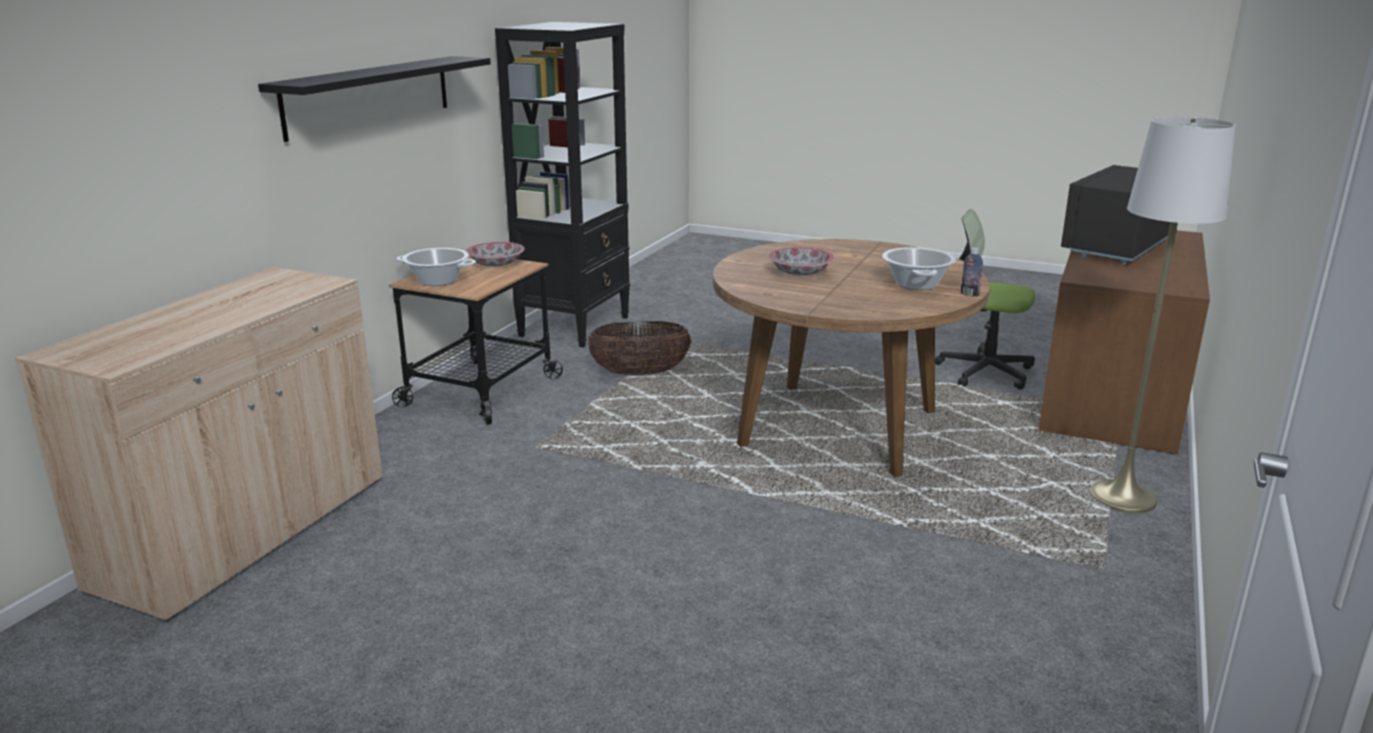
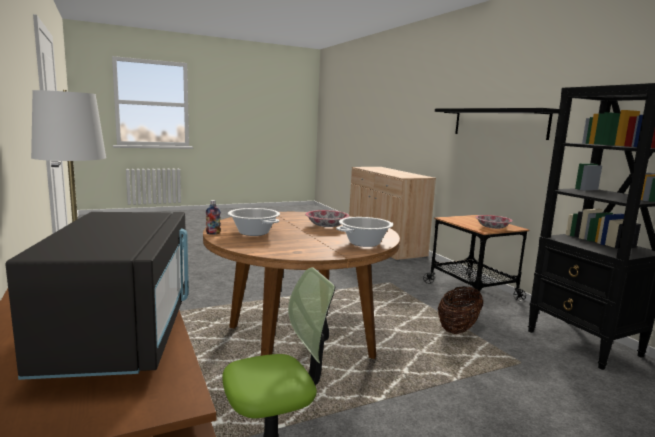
camera: 130 degrees right, 10 degrees down
(438, 281) = (472, 218): cooking pot -> cooking pot (364, 243)

